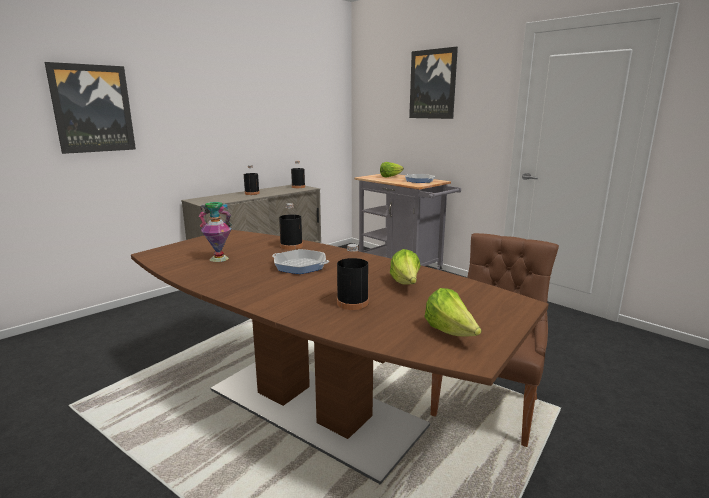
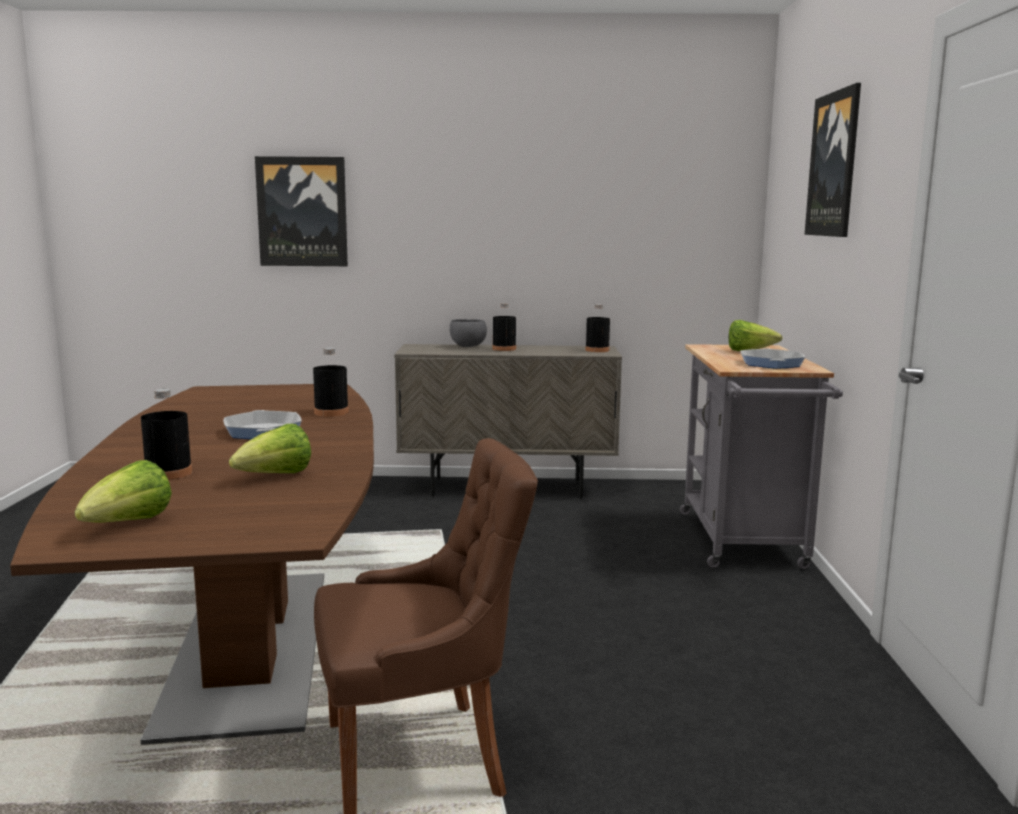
camera: 45 degrees right, 5 degrees down
(219, 258) = (231, 406): vase -> none
(226, 195) = (467, 346): none -> grey bowl

